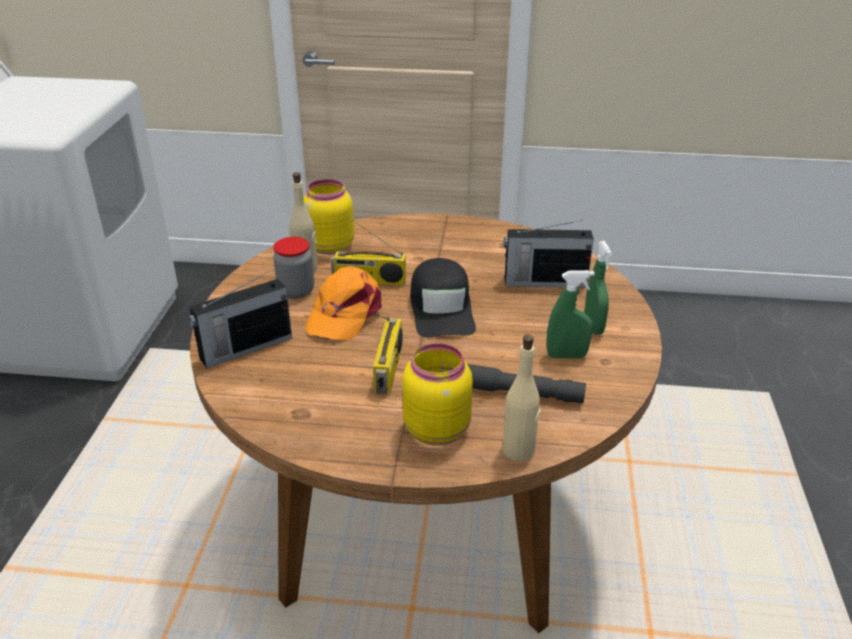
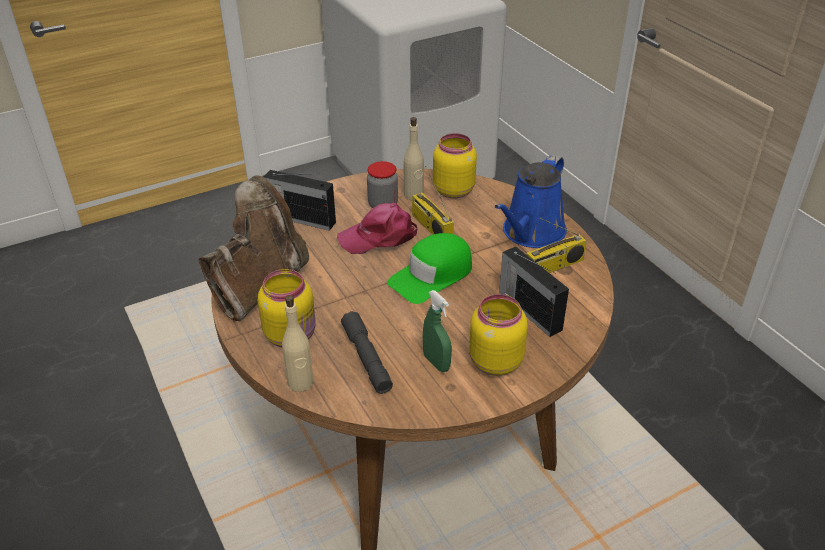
camera: 55 degrees right, 5 degrees up
(326, 420) = (260, 285): none -> brown boot
(344, 313) = (379, 237): orange cap -> pink cap
(389, 369) = (336, 285): radio -> radio (553, 267)
(442, 308) = (432, 275): black cap -> green cap
(443, 238) = (531, 233): none -> blue watering can
(593, 326) = (493, 362): green spray bottle -> yellow jar

